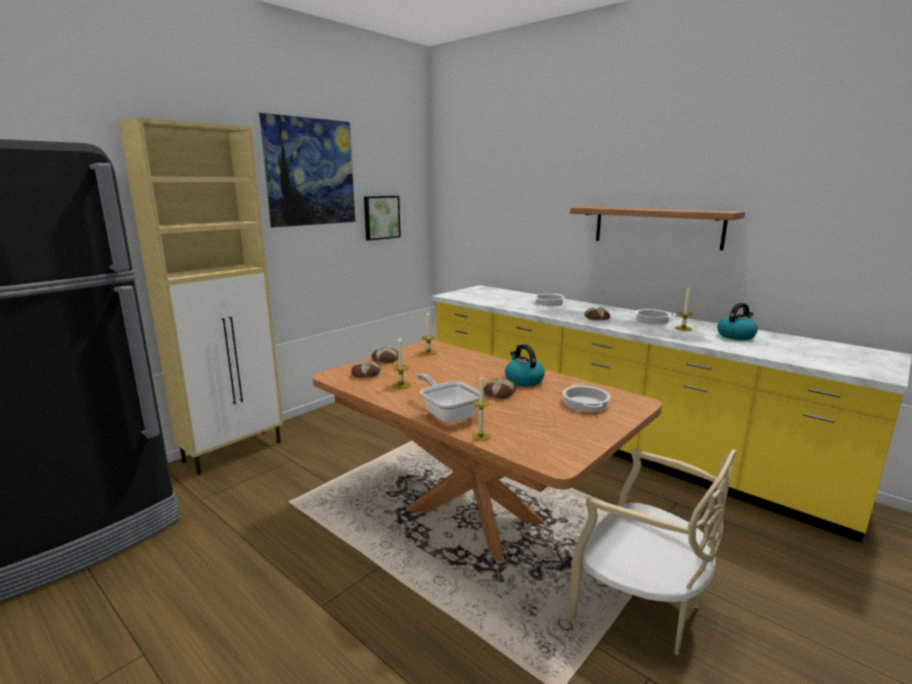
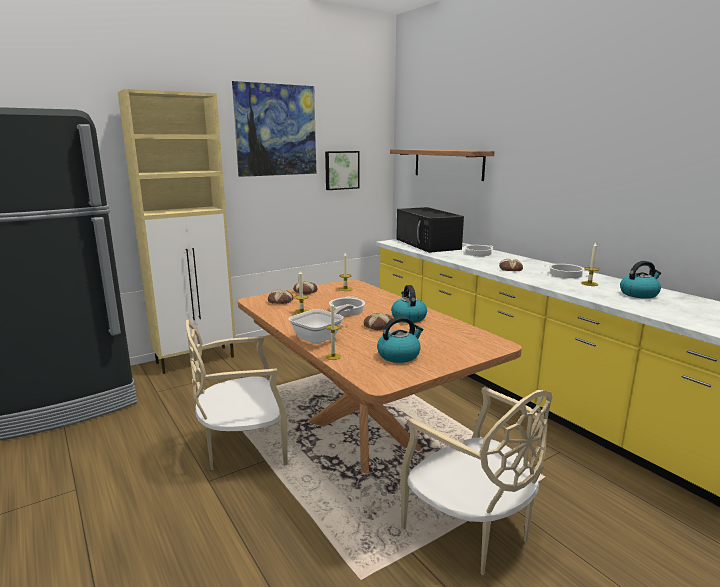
camera: 15 degrees right, 0 degrees up
(345, 555) = (243, 447): none -> beige chair
(448, 414) = (321, 337): frying pan -> frying pan turned 60 degrees clockwise
(490, 295) = (428, 244): none -> black microwave
(550, 426) = (399, 355): none -> kettle
(585, 403) = (447, 341): cooking pot -> cooking pot (346, 310)
(657, 227) = (581, 183): shelf -> shelf (448, 164)

